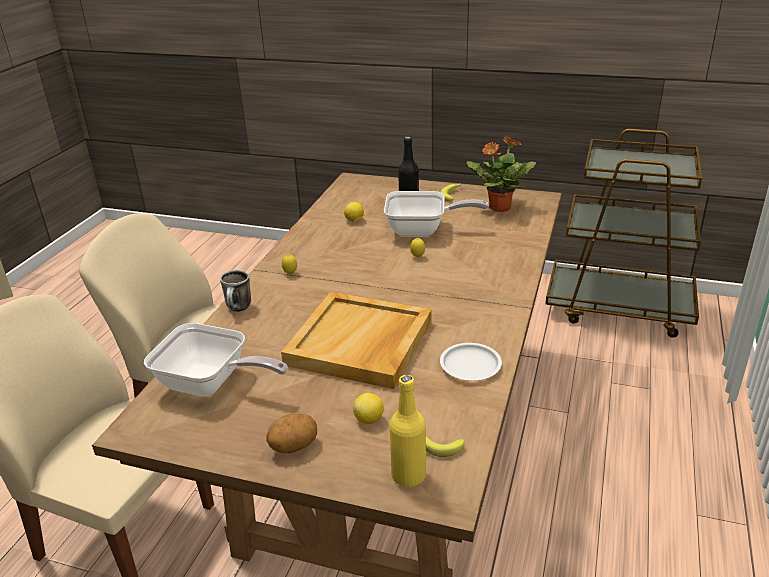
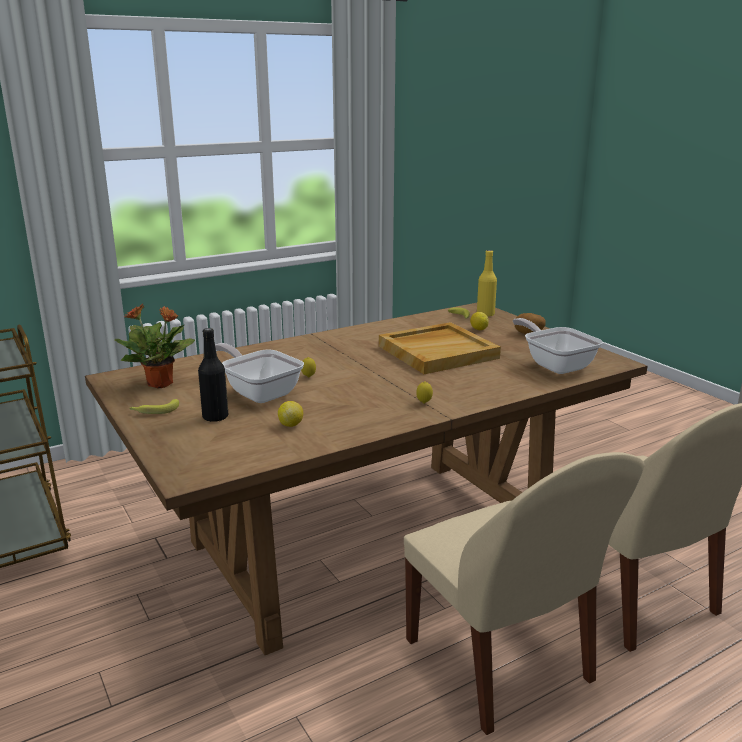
camera: 140 degrees left, 10 degrees down
(239, 309) = (497, 394): mug -> none
(470, 365) = (394, 327): white plate -> none

